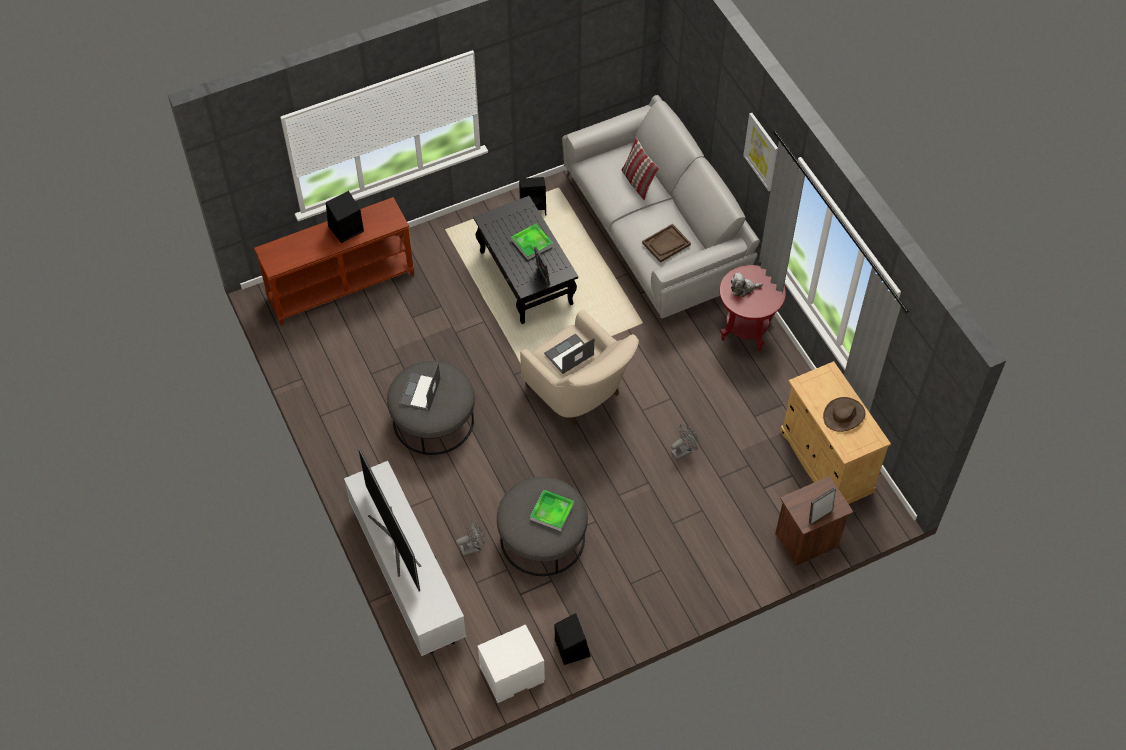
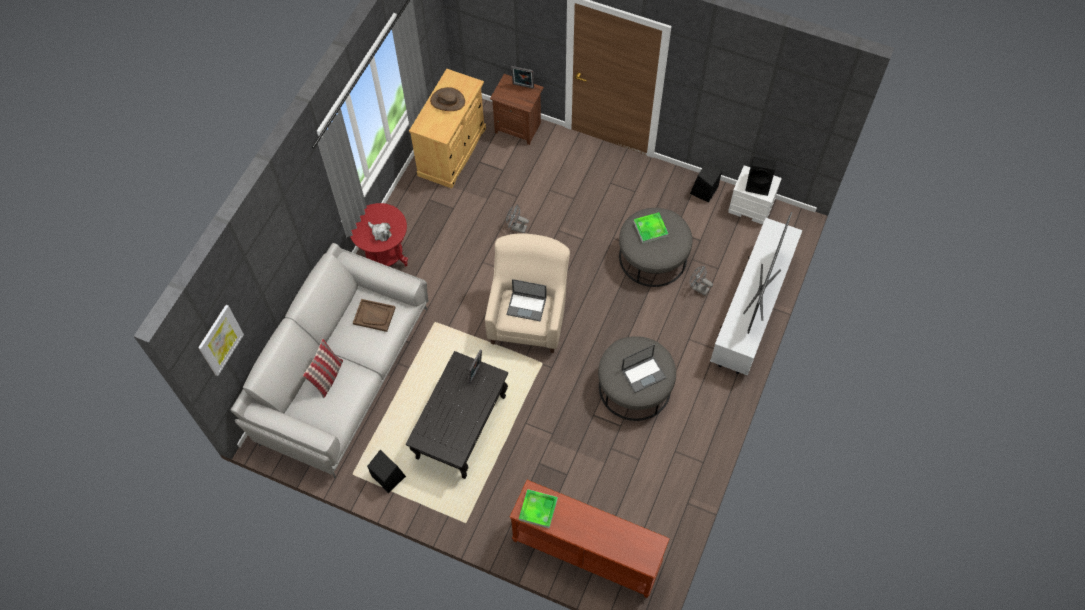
camera: 130 degrees left, 5 degrees up
(345, 229) = (573, 523): black speaker -> black speaker (759, 184)
(532, 243) = (451, 404): tray -> tray (538, 509)
(761, 151) = (300, 204): picture -> picture (220, 340)

